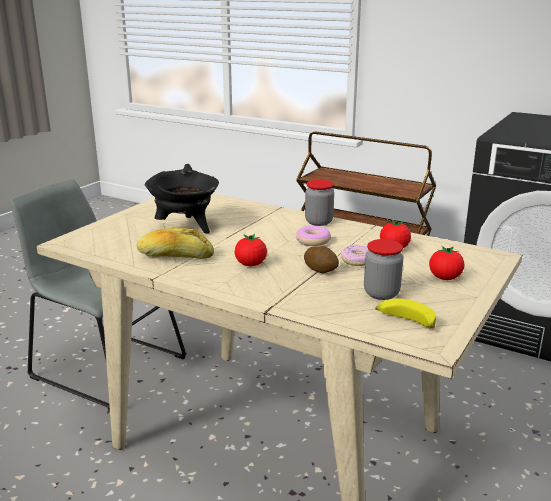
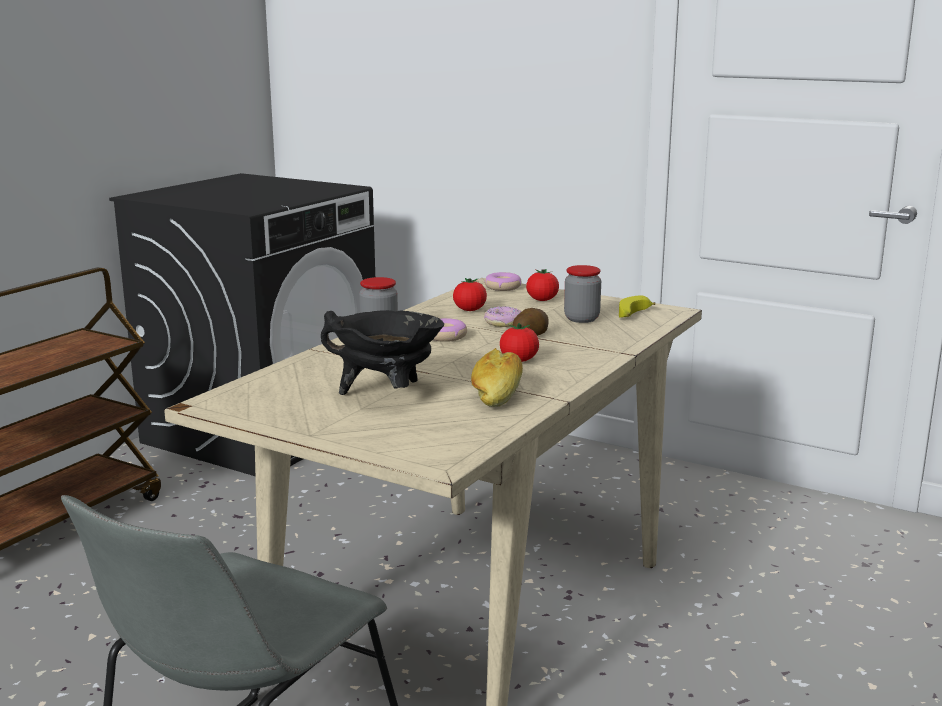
camera: 90 degrees left, 5 degrees down
(485, 262) = (502, 287): none -> donut

